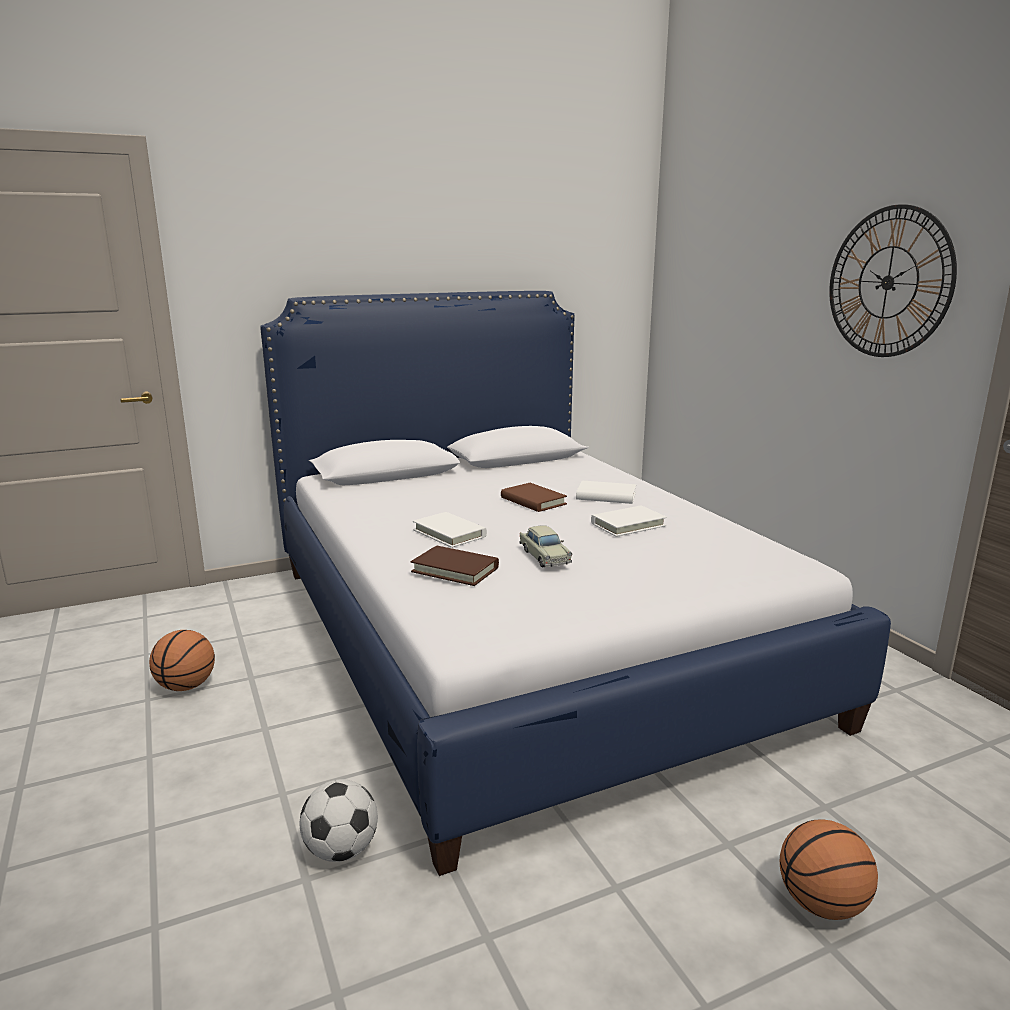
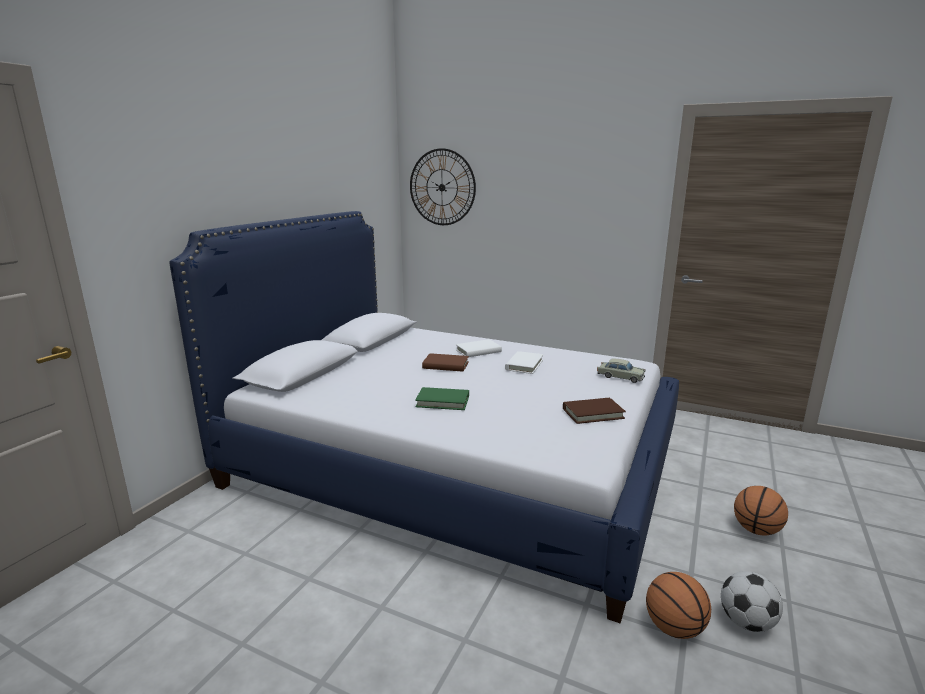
camera: 40 degrees left, 0 degrees up
(186, 686) = (262, 614): basketball -> basketball (674, 628)
(341, 850) = (553, 647): football -> football (746, 622)
(449, 533) = (442, 401): white book -> green book
(455, 570) = (501, 422): brown book -> brown book (593, 413)
(544, 556) = (526, 397): beige toy car -> beige toy car (620, 377)
(888, 282) = (597, 197): wall clock -> wall clock (442, 187)

